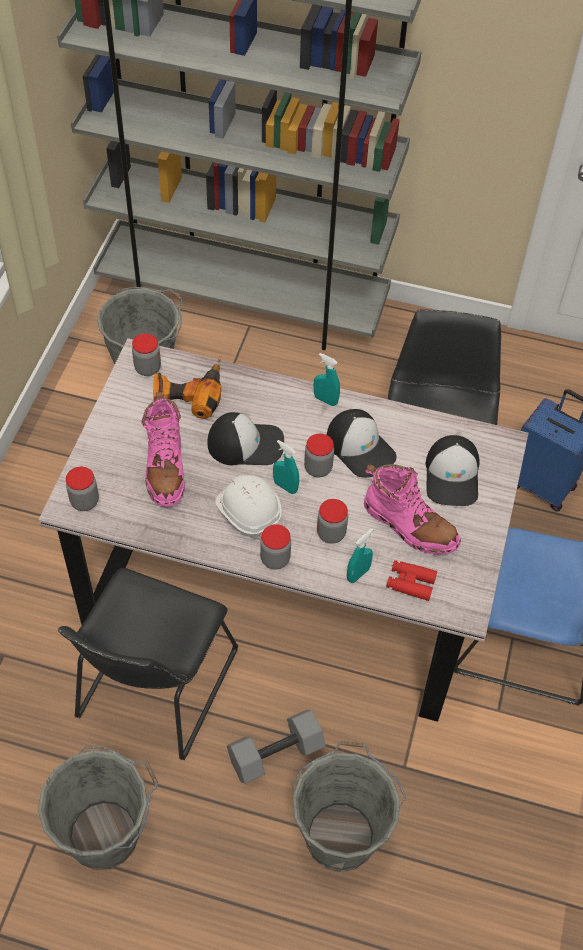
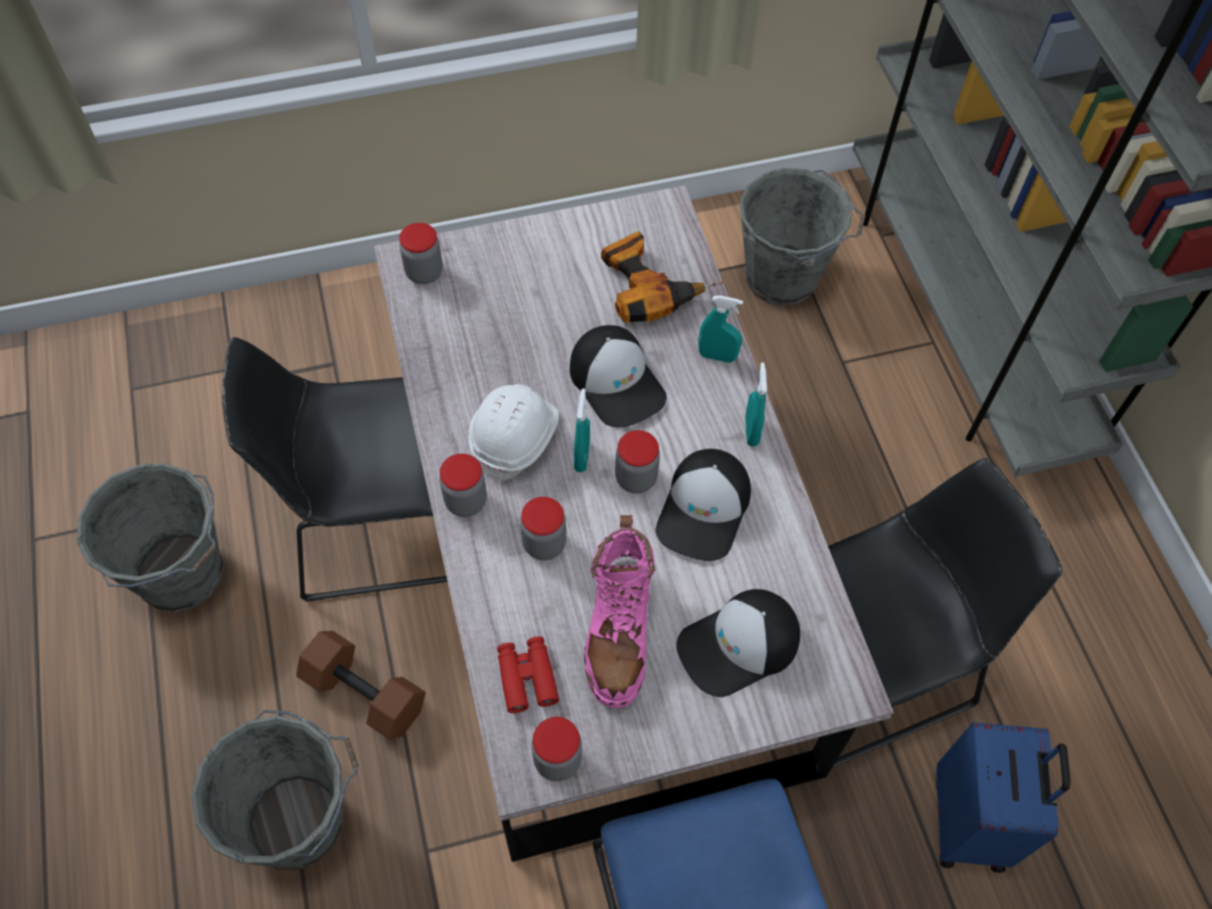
camera: 60 degrees right, 5 degrees up
(147, 368) = (655, 227): jar -> jar (557, 760)
(165, 467) = (523, 321): pink boot -> none
(276, 752) = (367, 692): grey dumbbell -> brown dumbbell
(358, 574) = (502, 606): turquoise spray bottle -> turquoise spray bottle (717, 356)

